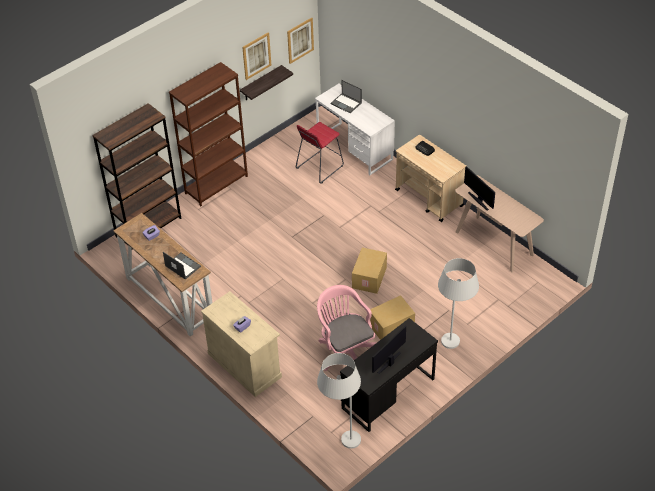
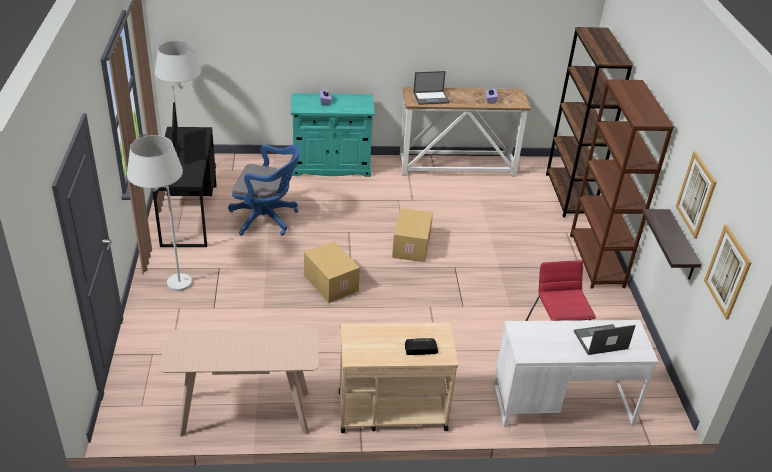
camera: 125 degrees right, 10 degrees down
(244, 365) = (331, 166): beige cabinet -> turquoise cabinet
(345, 351) = (267, 218): pink office chair -> blue office chair
(391, 327) = (252, 259): cardboard box -> cardboard box (410, 245)
(479, 200) = (272, 337): monitor -> none

